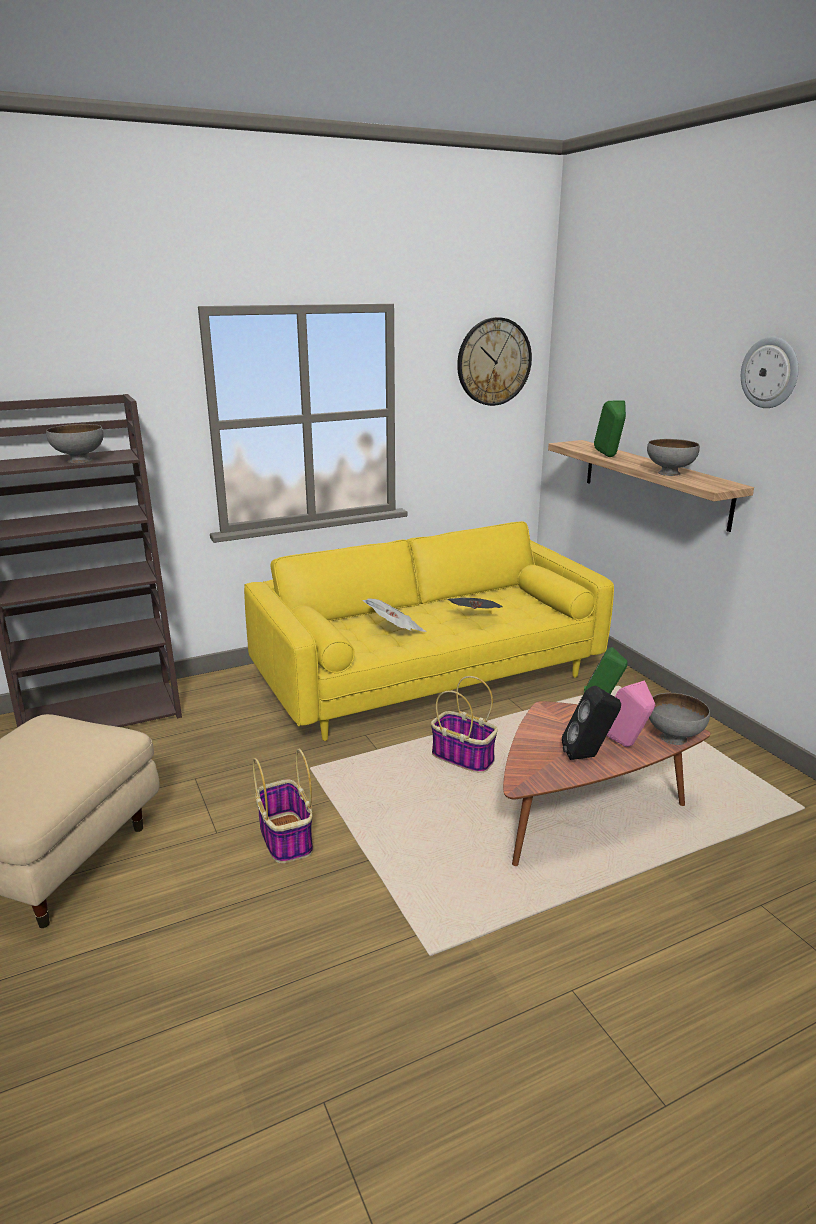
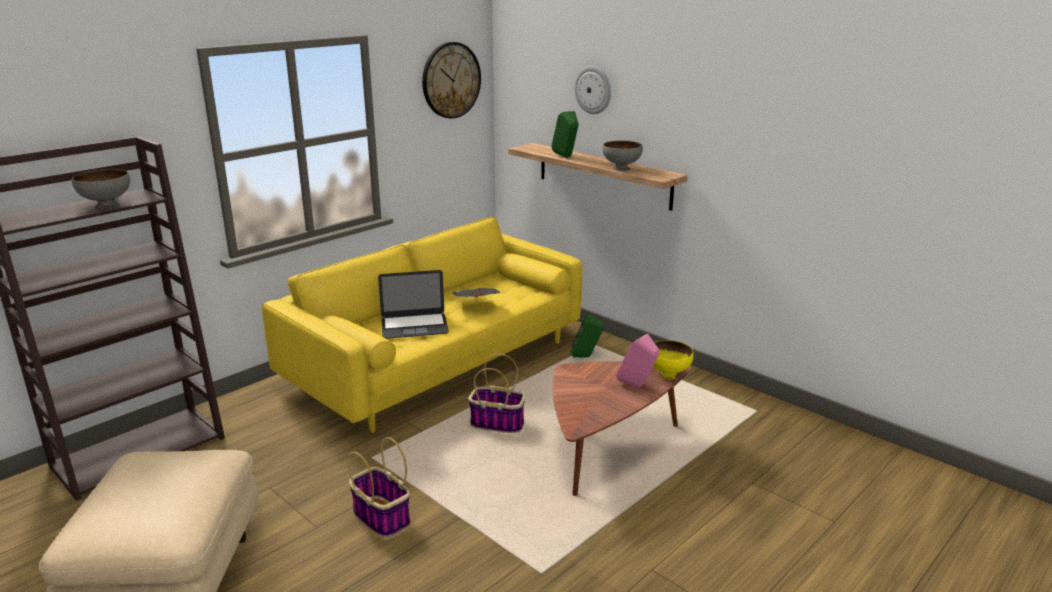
camera: 20 degrees left, 0 degrees up
(395, 630) = (414, 326): newspaper -> laptop
(588, 756) = (615, 399): black speaker -> none
(674, 738) = (668, 374): grey bowl -> yellow bowl
(770, 372) = (691, 87): wall clock -> wall clock (593, 90)

